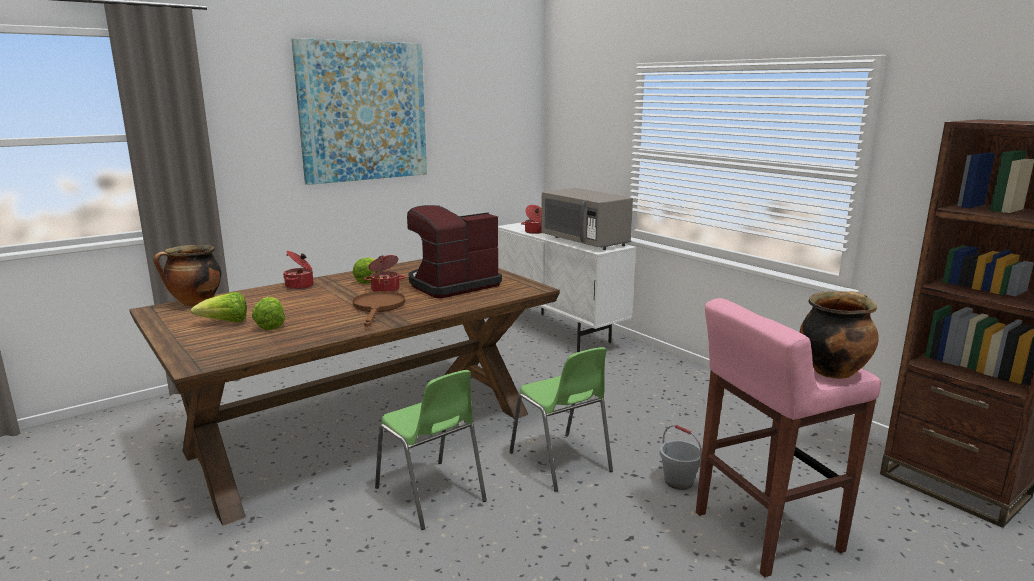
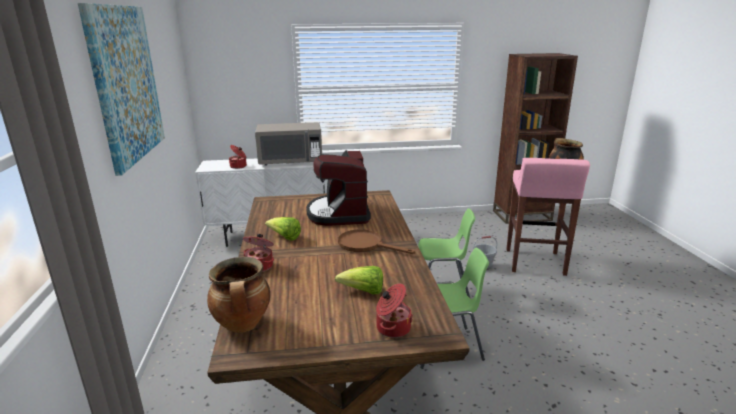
camera: 60 degrees left, 5 degrees up
(226, 322) = (333, 312): lettuce -> none
(385, 289) = (320, 235): cooking pot -> cooking pot (392, 328)

